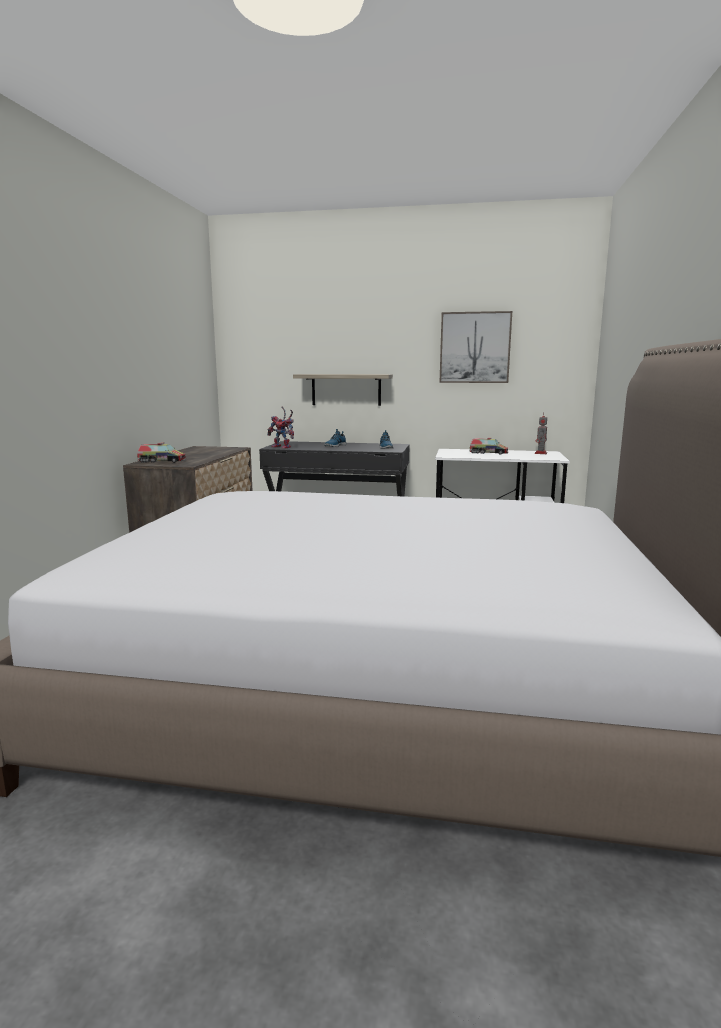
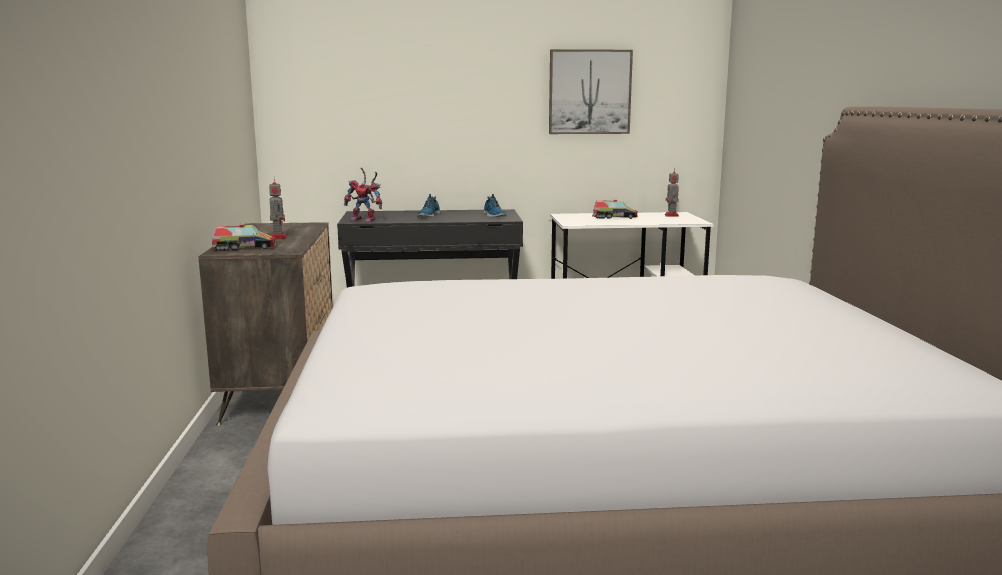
camera: 15 degrees left, 0 degrees up
(197, 455) = (278, 237): none -> toy robot
(346, 389) = (432, 143): shelf -> none

